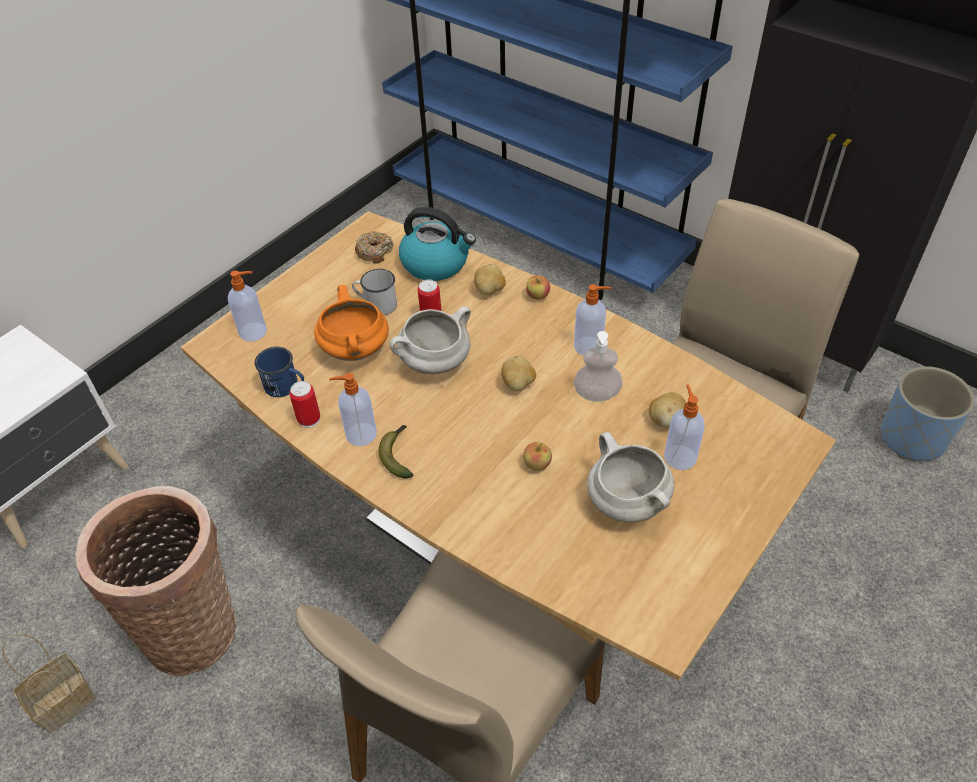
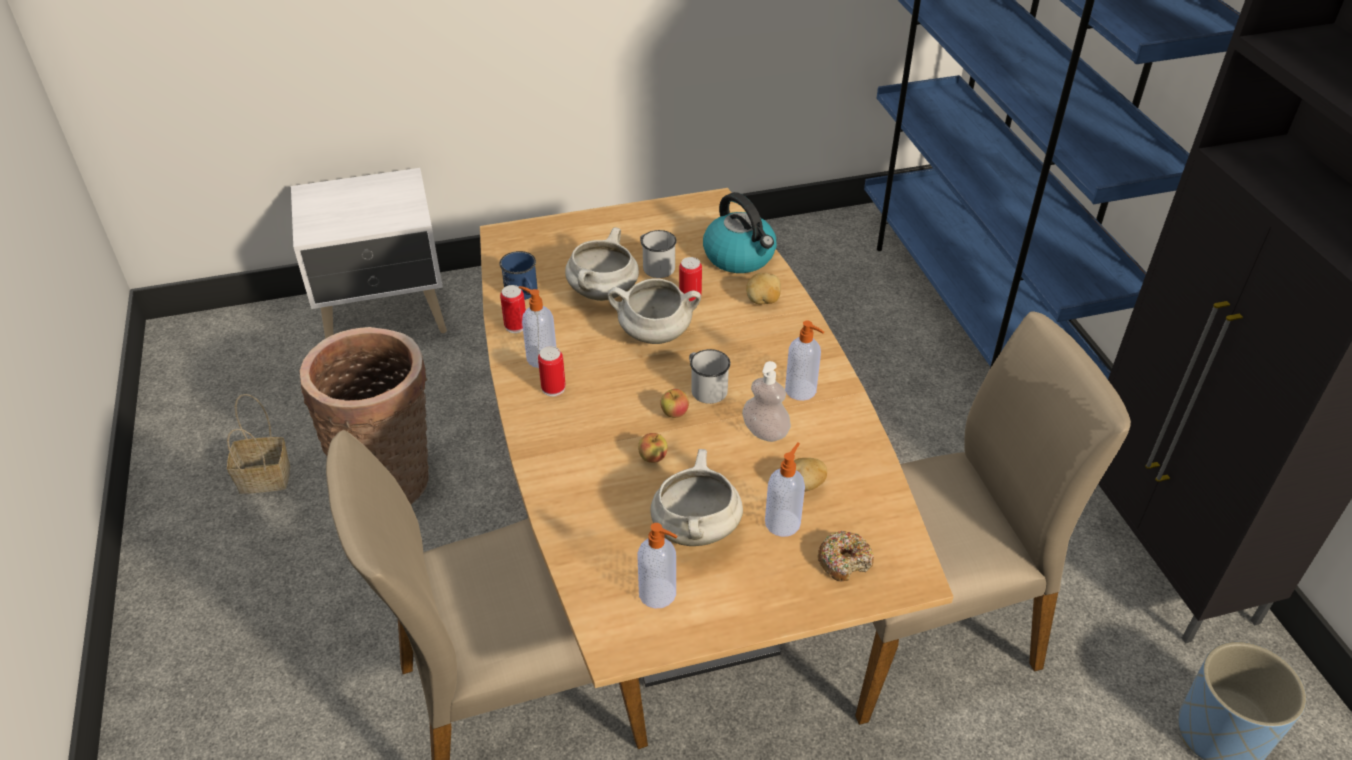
camera: 35 degrees right, 5 degrees down
(254, 332) = (541, 241): soap dispenser -> soap dispenser (658, 594)
(356, 350) = (603, 293): orange cooking pot -> white cooking pot
(374, 252) = (698, 223): donut -> donut (844, 561)
(398, 455) = (553, 388): banana -> can
(518, 384) = (705, 388): potato -> white mug
(538, 296) = (800, 326): apple -> apple (674, 413)

